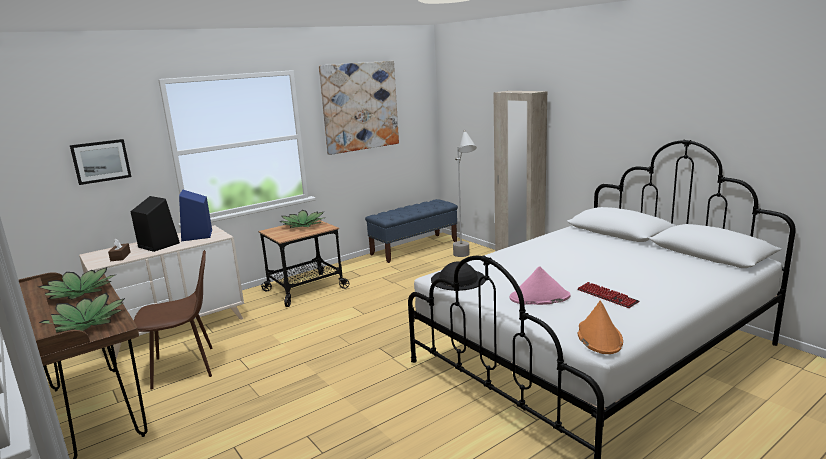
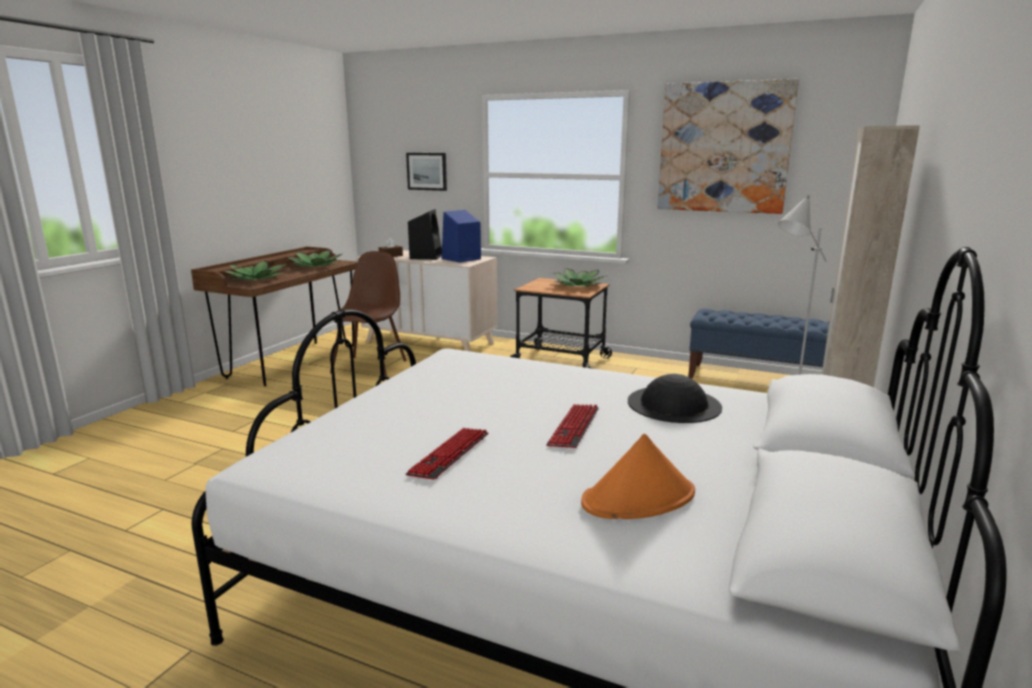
camera: 60 degrees right, 0 degrees up
(186, 367) = (370, 366): brown chair -> brown chair turned 120 degrees counterclockwise
(458, 279) = (451, 363): black hat -> black hat (674, 404)
(539, 297) = (415, 412): pink hat -> none
(586, 267) = (574, 427): none -> keyboard
(599, 337) = (287, 463): orange hat -> orange hat (639, 498)

